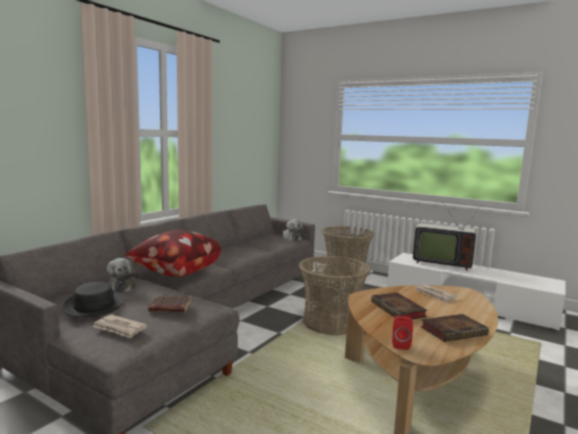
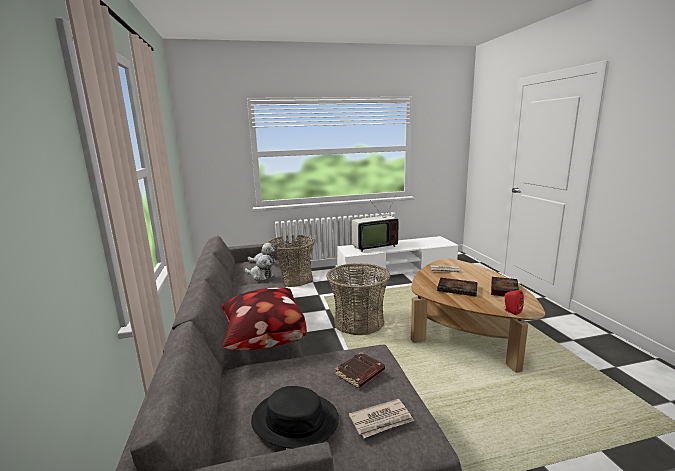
camera: 45 degrees left, 5 degrees up
(121, 286) = (257, 384): plush toy -> plush toy (260, 276)

